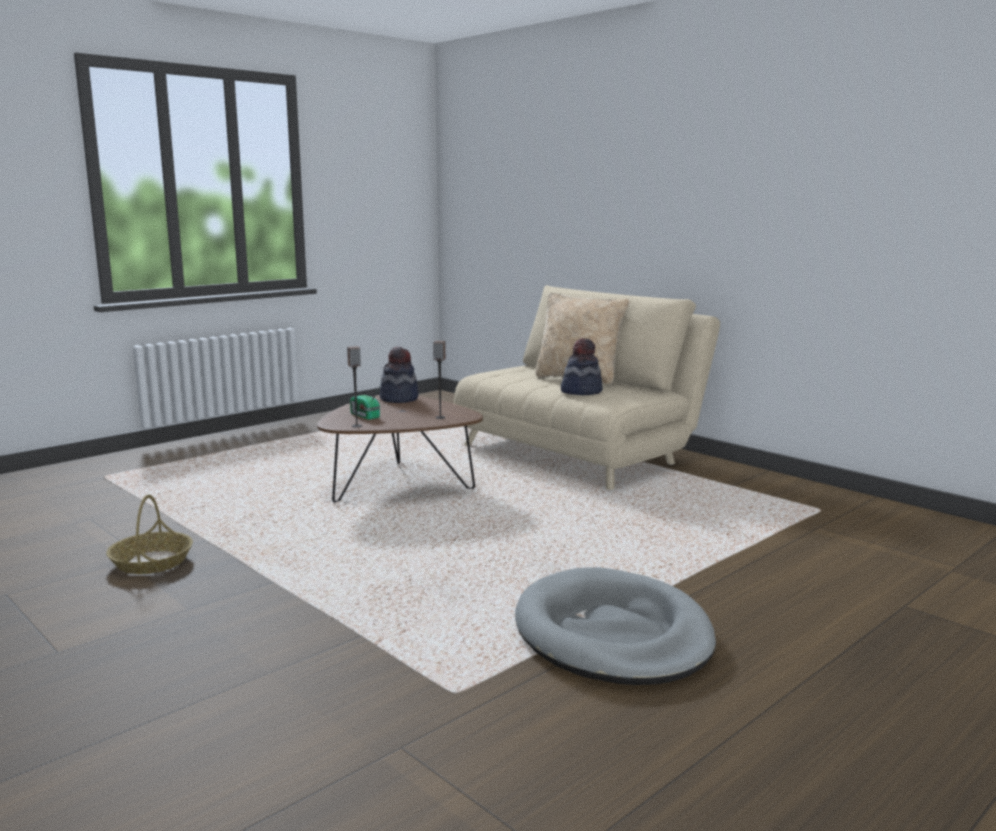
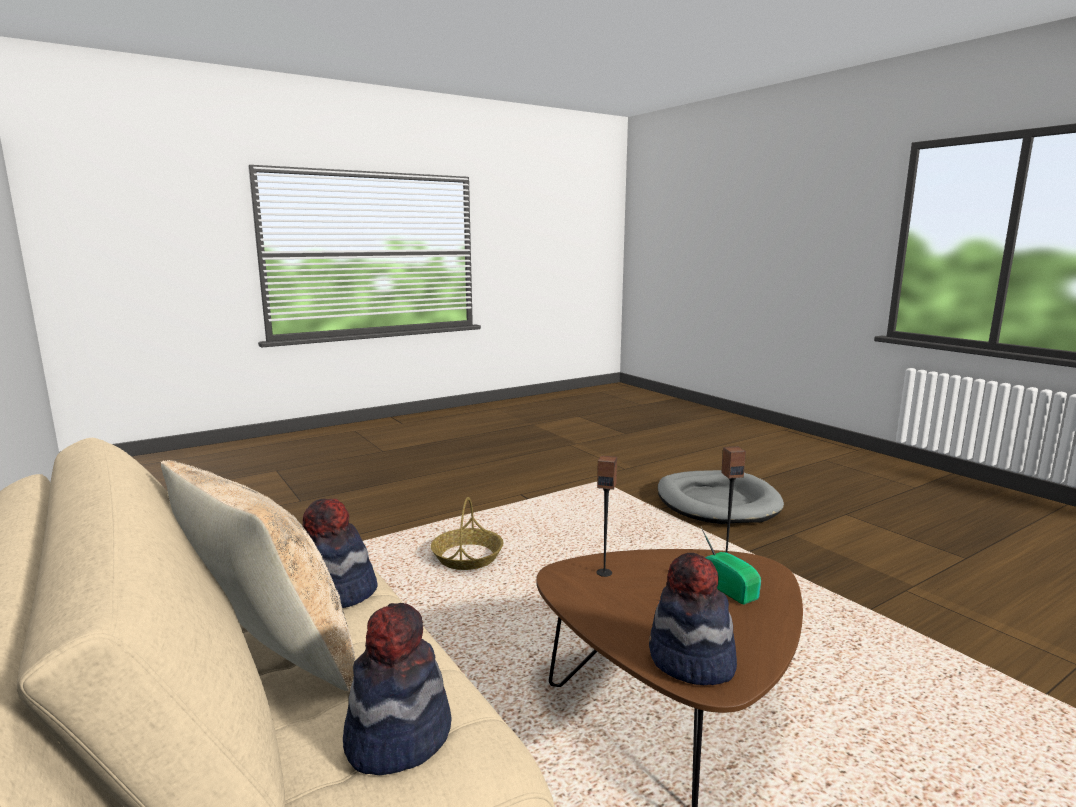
camera: 170 degrees left, 0 degrees up
(152, 562) = (884, 582): basket -> basket (467, 557)
(509, 373) = (397, 736): none -> hat
(612, 634) = (501, 499): grey dog bed -> grey dog bed (717, 502)

